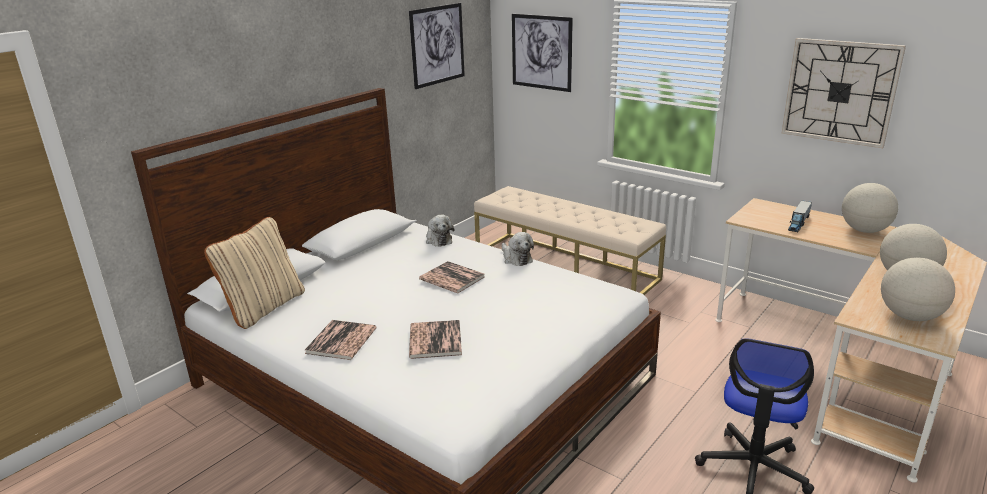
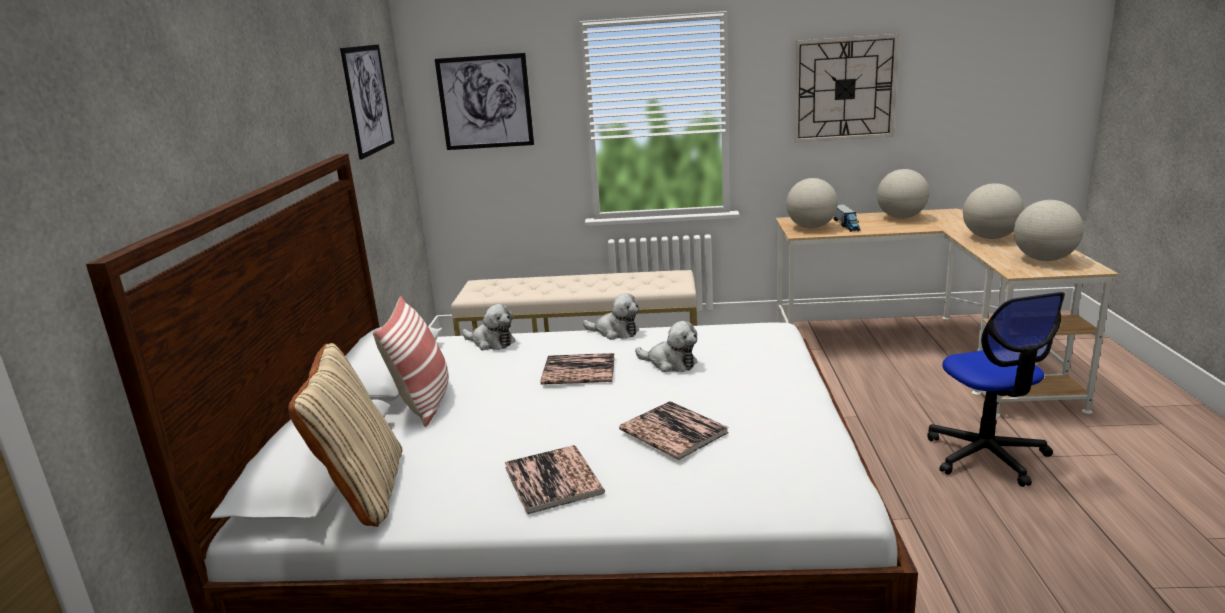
camera: 35 degrees left, 5 degrees down
(354, 267) = (424, 402): none -> pillow
(511, 294) = (670, 363): none -> plush toy
(763, 216) = (811, 227): none -> globe

